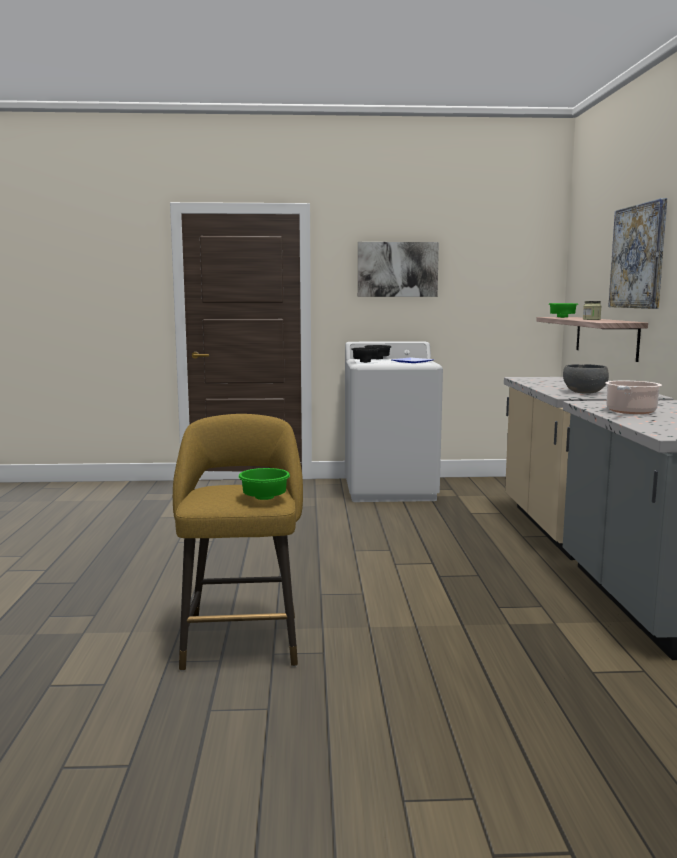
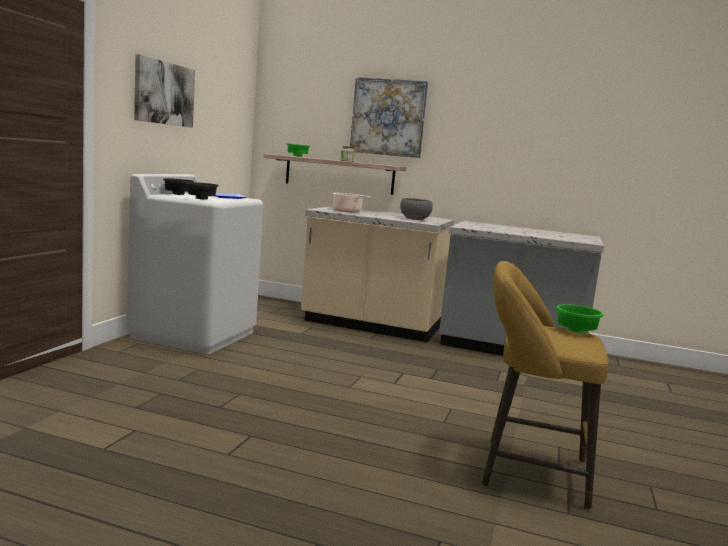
camera: 70 degrees left, 0 degrees up
(630, 412) = (507, 230): cooking pot -> cooking pot (348, 211)

